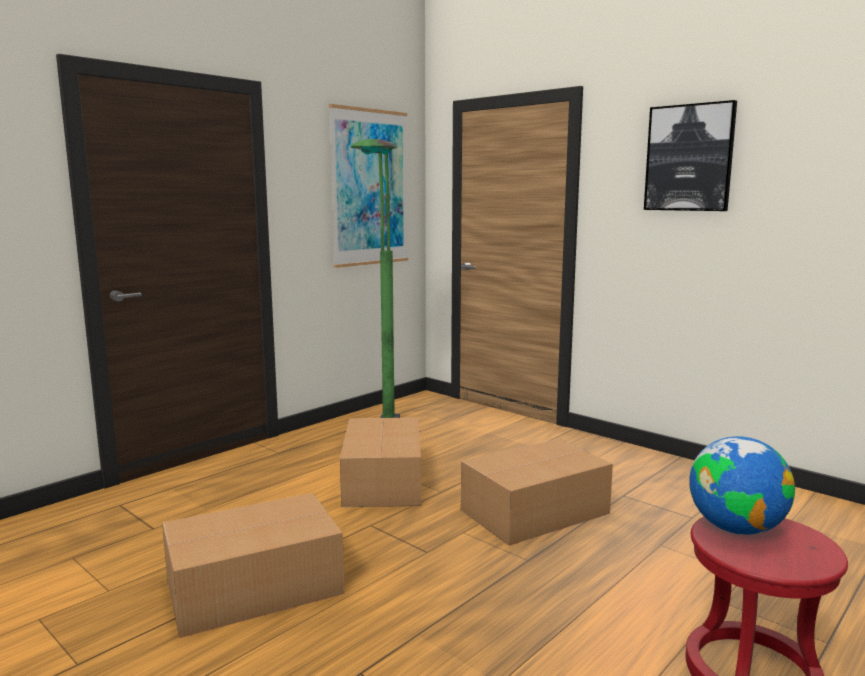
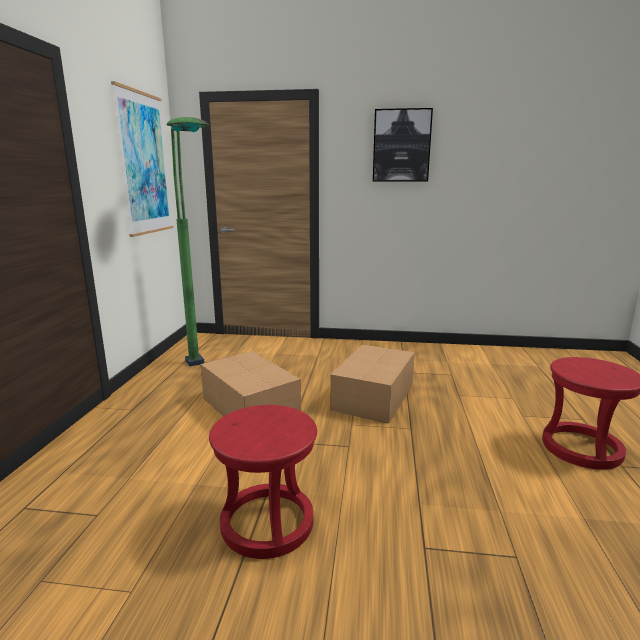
camera: 35 degrees left, 5 degrees up
(257, 587) = (268, 523): cardboard box -> red stool
(735, 528) = (574, 368): globe -> none

